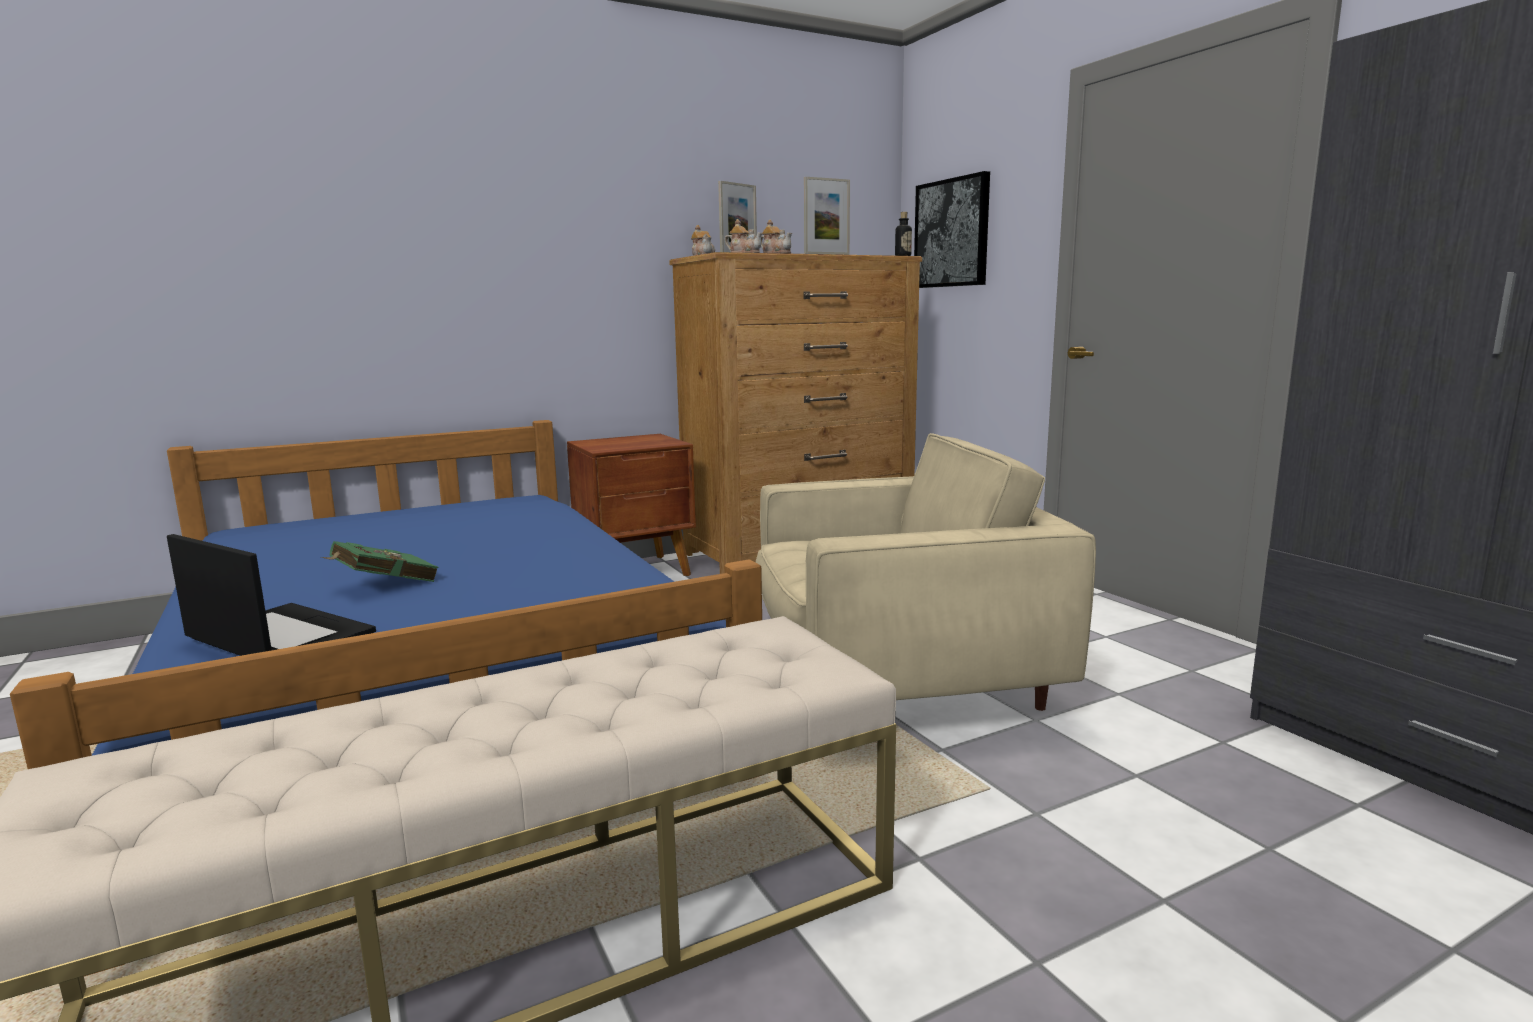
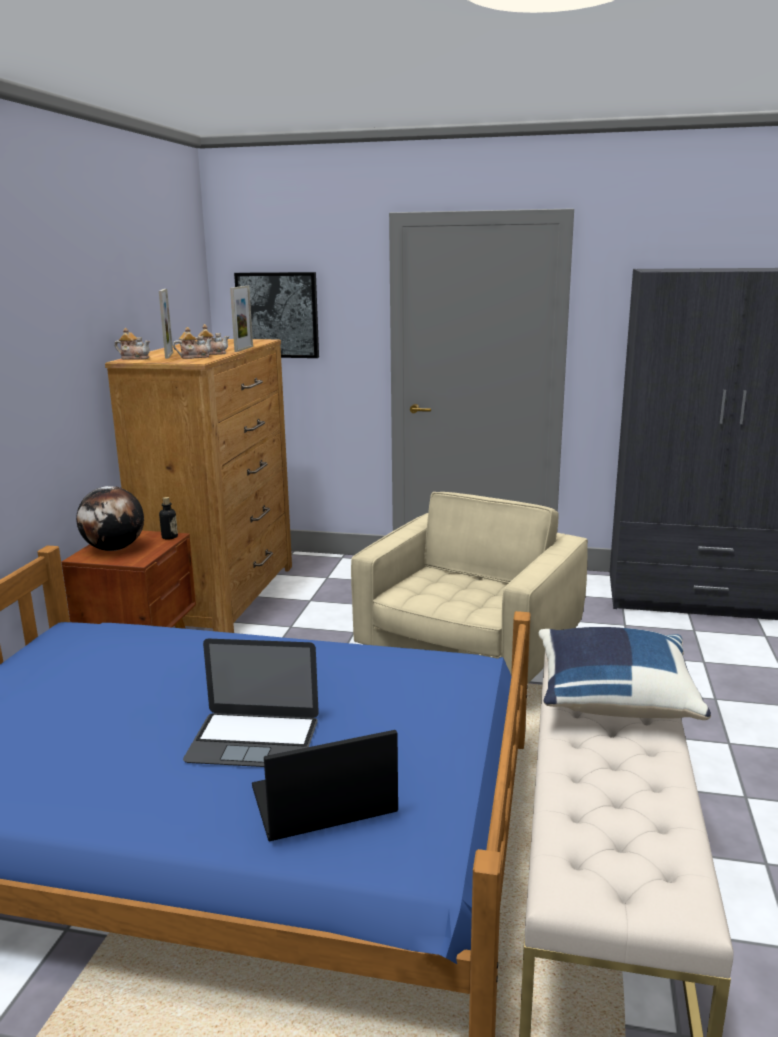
camera: 50 degrees left, 5 degrees up
(382, 585) = (253, 740): green book -> laptop
(615, 442) = (114, 549): none -> globe
(642, 686) = (613, 698): none -> blue pillow
(903, 256) = (266, 340): bottle -> bottle (169, 537)

